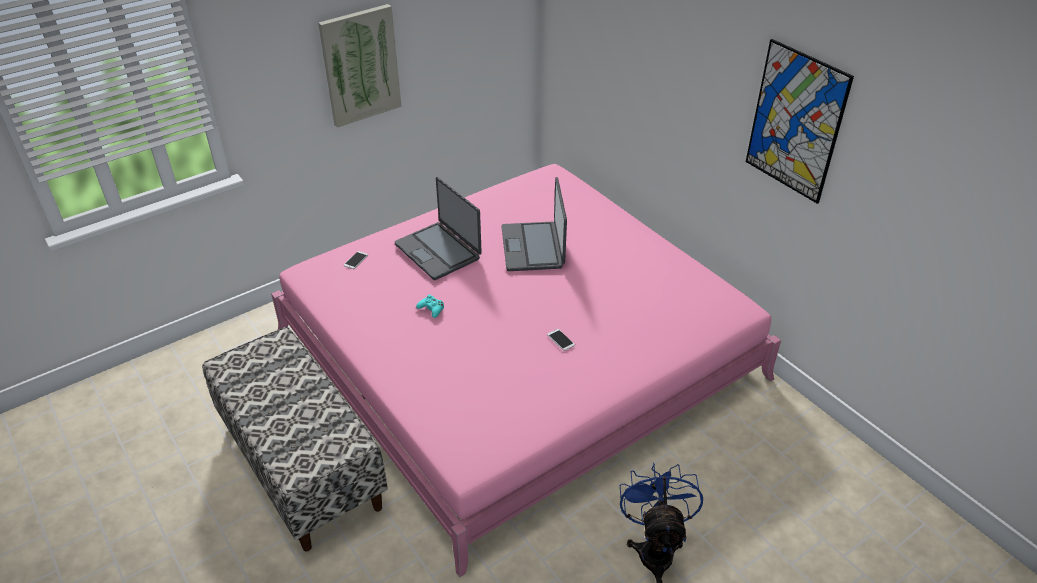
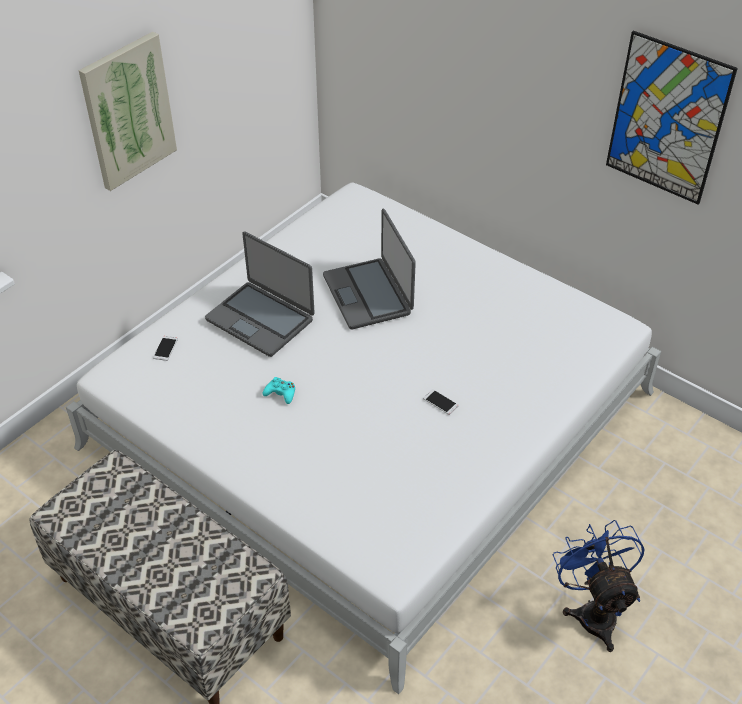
camera: 15 degrees left, 5 degrees up
(517, 354) = (370, 419): pink bed -> white bed

